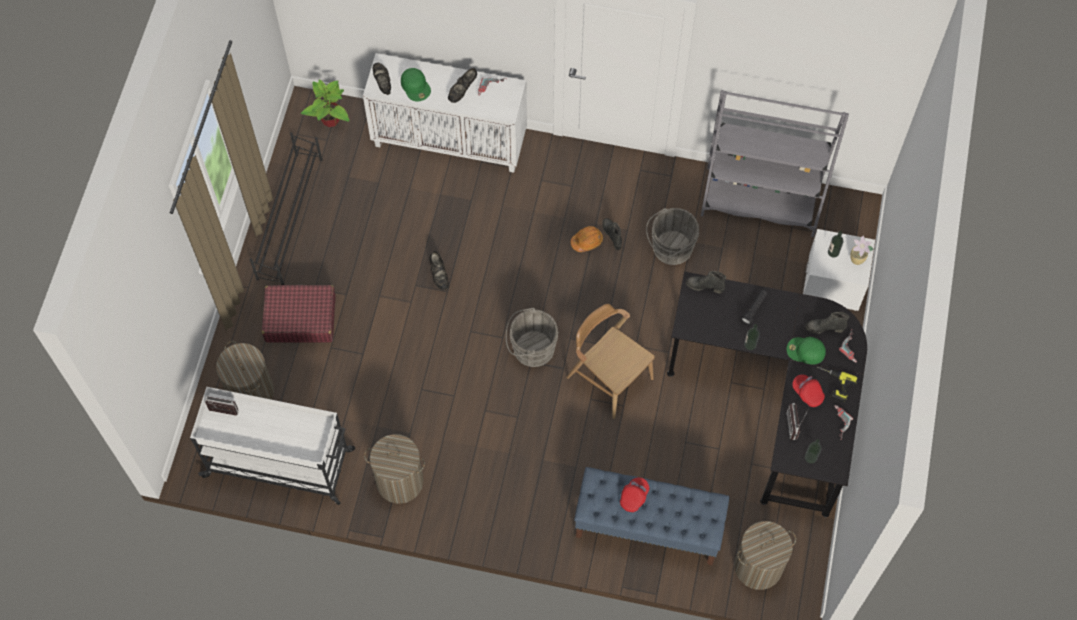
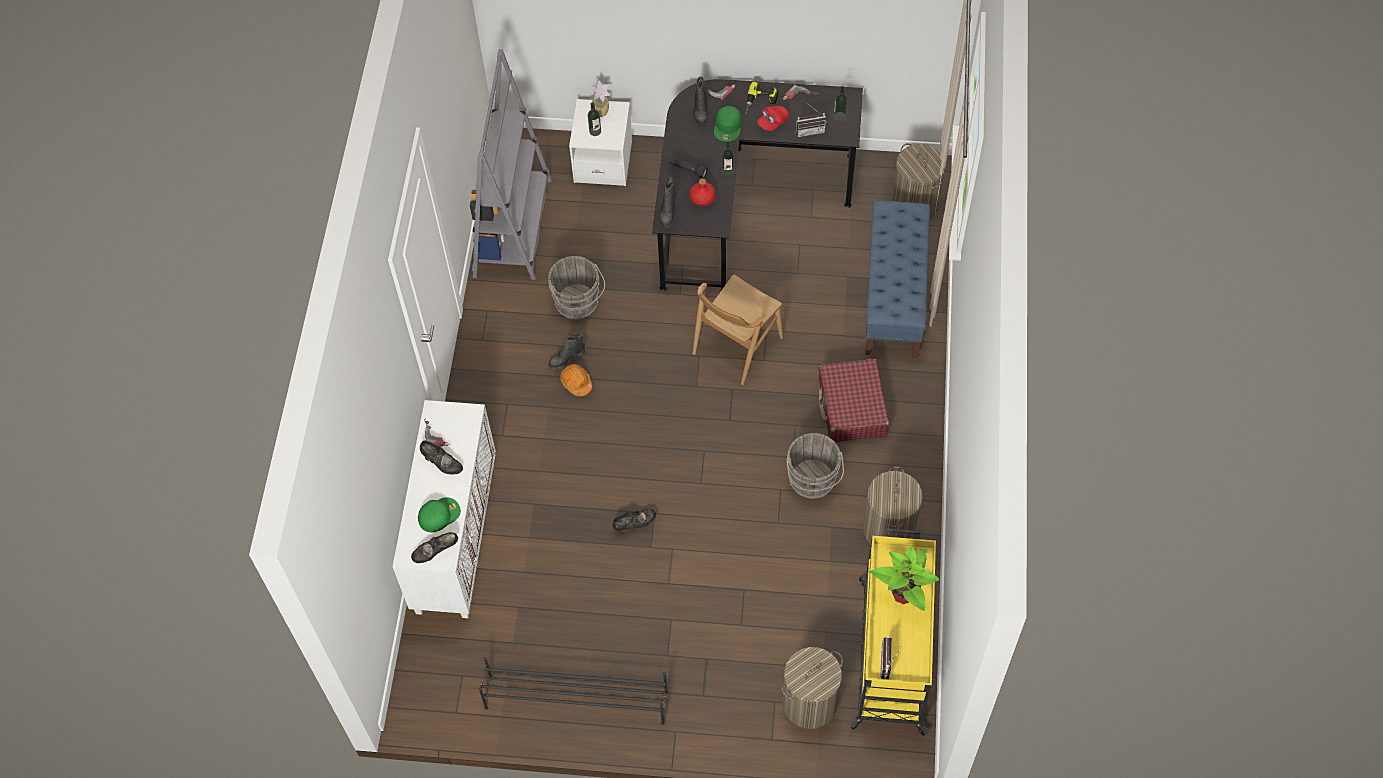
camera: 95 degrees left, 5 degrees down
(281, 463) = (891, 654): white cart -> yellow cart
(300, 318) = (709, 664): red suitcase -> red suitcase (852, 407)
(330, 120) = (433, 676): potted plant -> potted plant (904, 594)
(531, 349) = (714, 422): grey bucket -> grey bucket (812, 482)
(634, 496) = (893, 275): red cap -> none
(720, 319) = (702, 197): none -> red bottle

